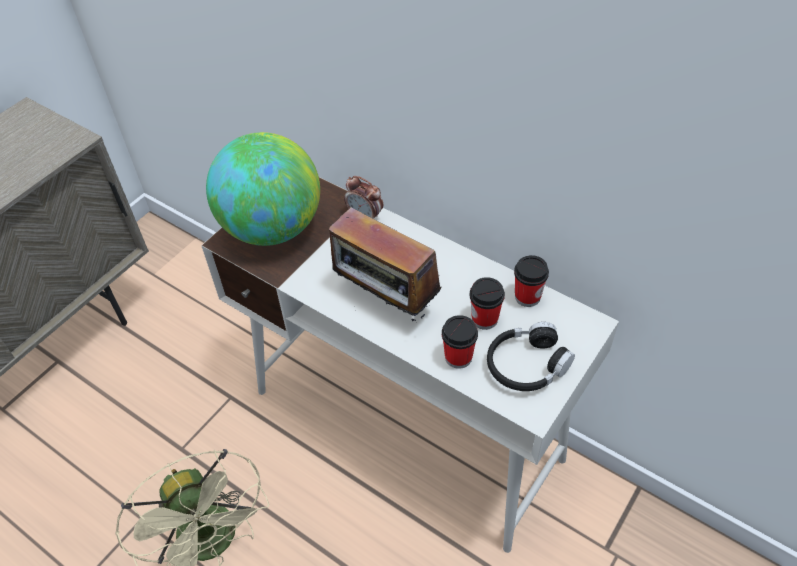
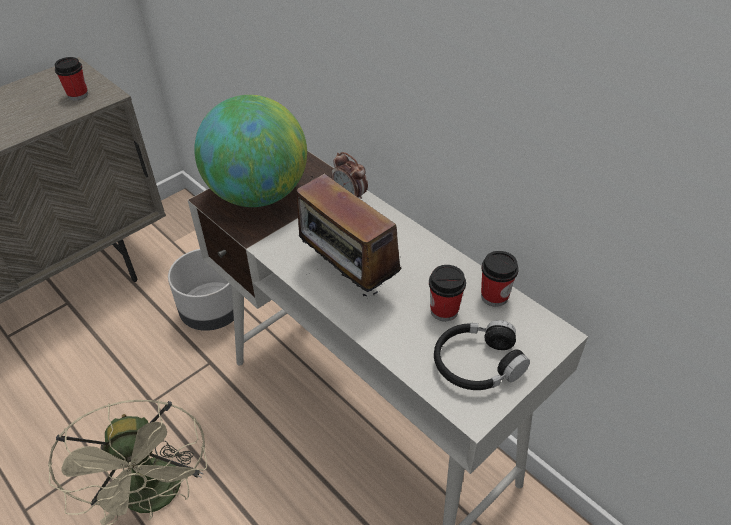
camera: 10 degrees right, 5 degrees down
(219, 344) = (213, 312): none -> grey planter
(458, 357) = (407, 343): cup -> cup (78, 95)

